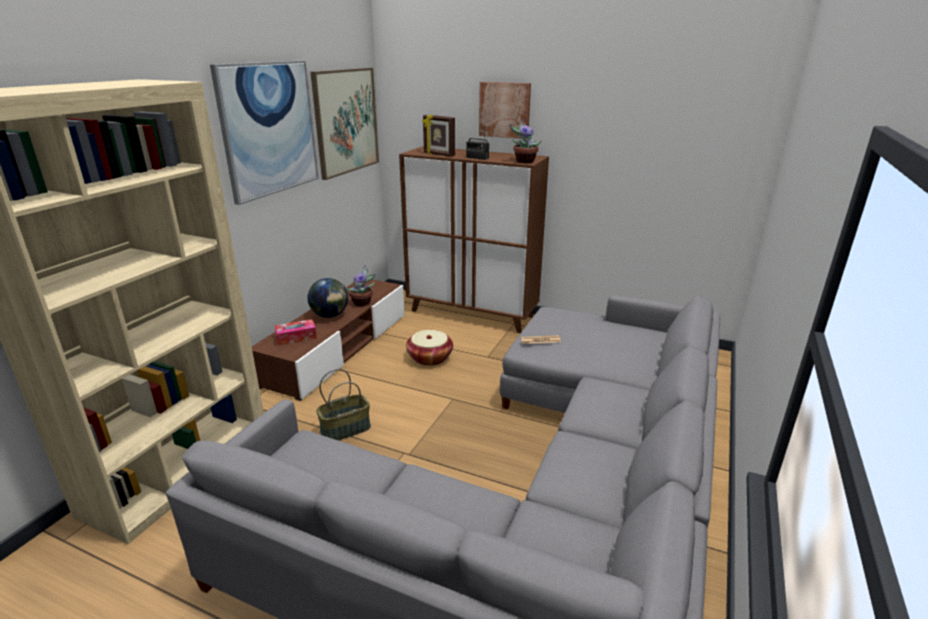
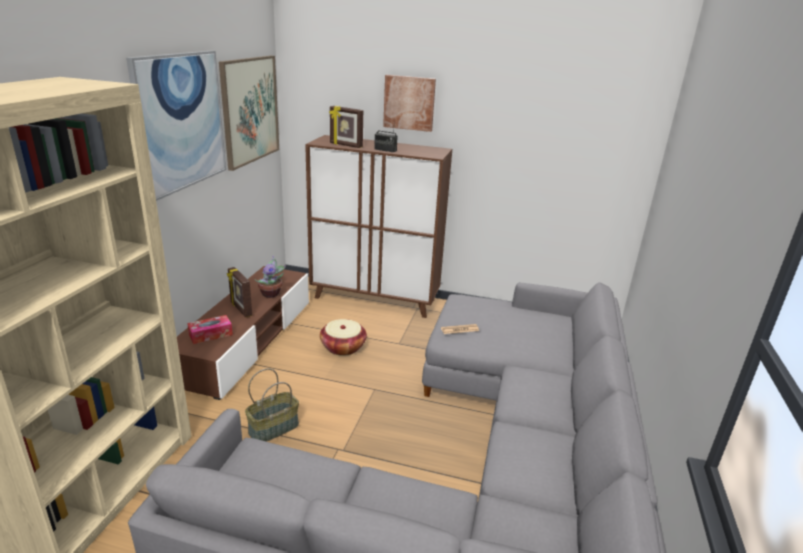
camera: 10 degrees left, 0 degrees up
(330, 316) = (240, 309): globe -> picture frame
(524, 161) = (431, 154): potted plant -> none

